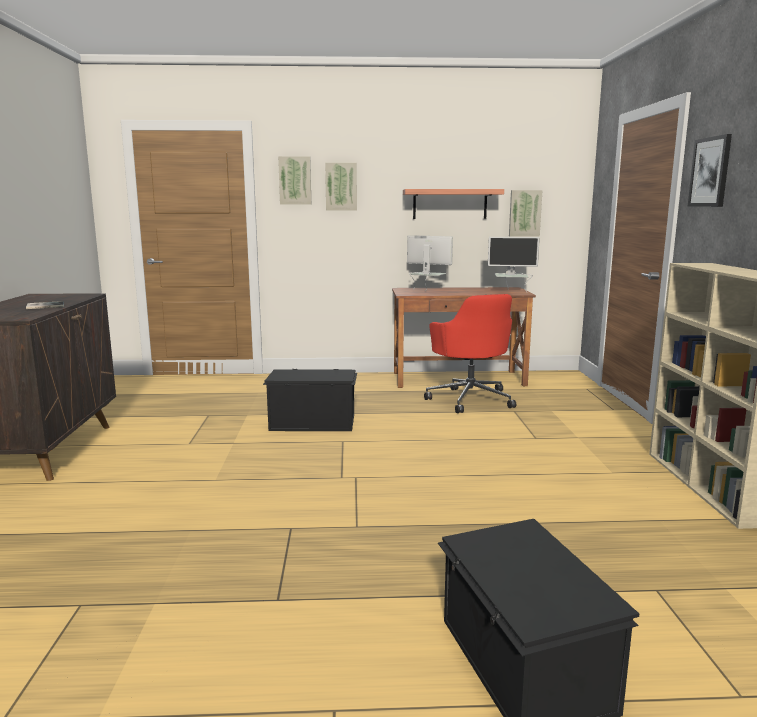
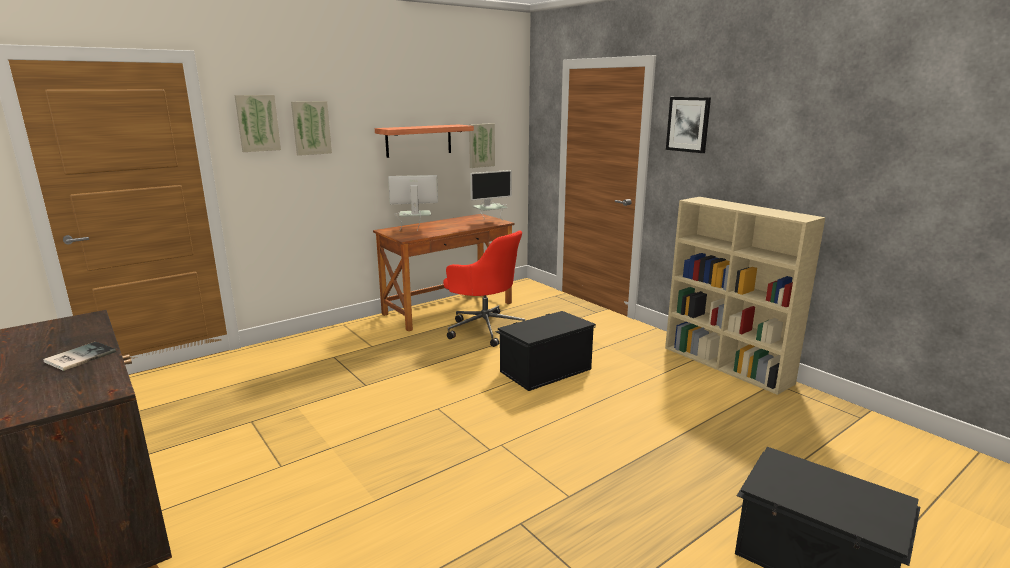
camera: 35 degrees left, 5 degrees up
(312, 422) = (379, 395): black storage box -> black storage box (544, 370)

